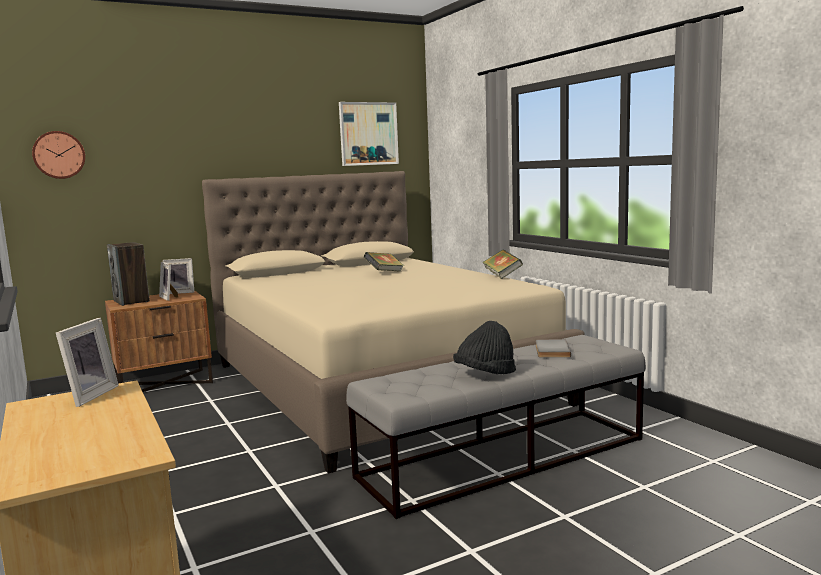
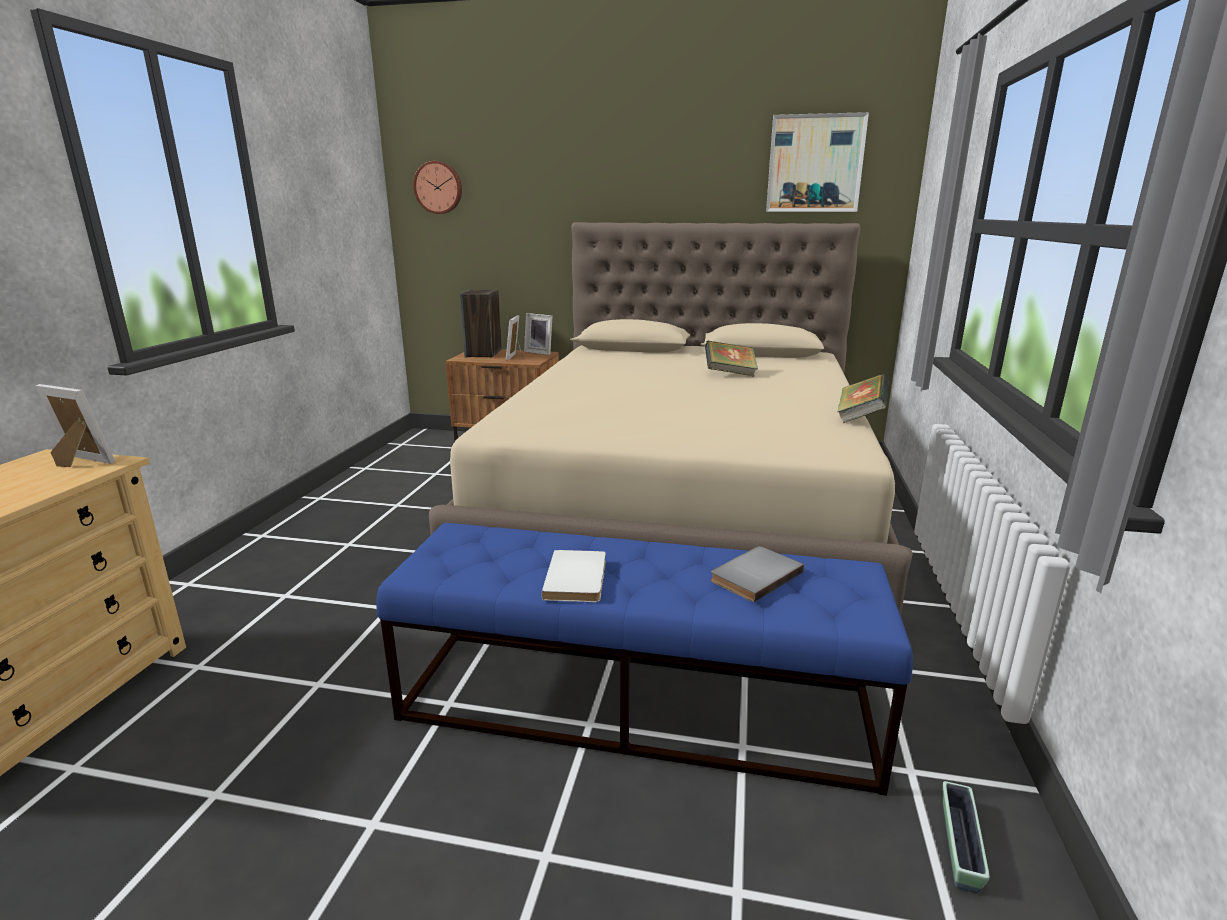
camera: 40 degrees right, 10 degrees up
(88, 396) = (79, 463): picture frame -> picture frame turned 120 degrees counterclockwise
(485, 374) = (578, 579): black hat -> white book
(504, 457) = (638, 704): grey bench -> blue bench
(682, 441) = (959, 846): none -> planter

